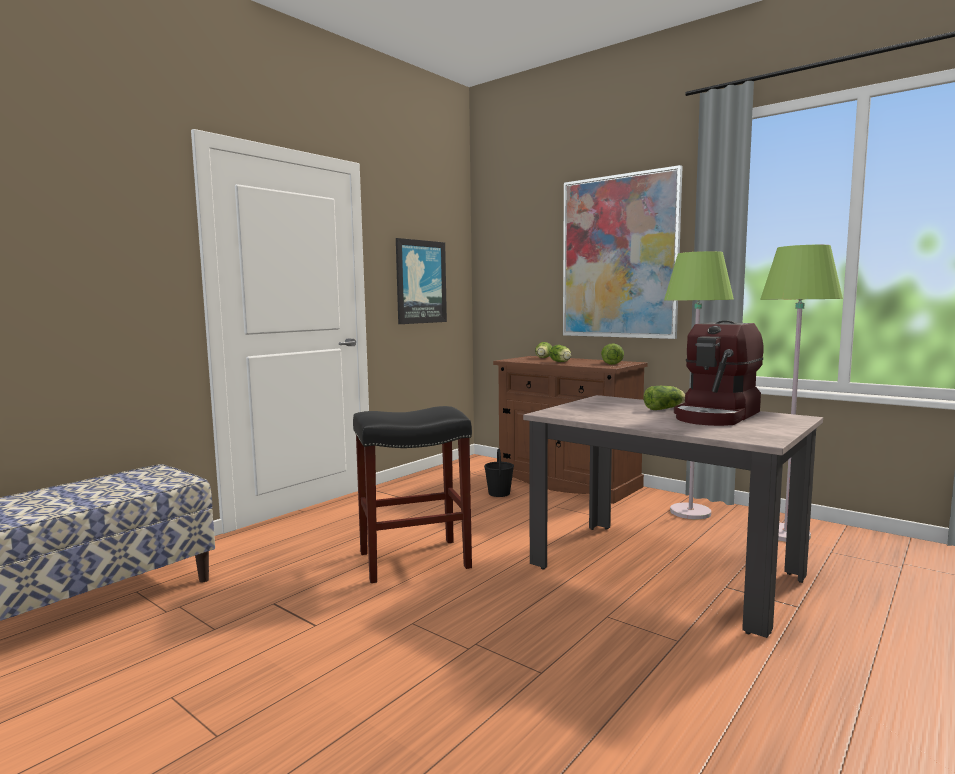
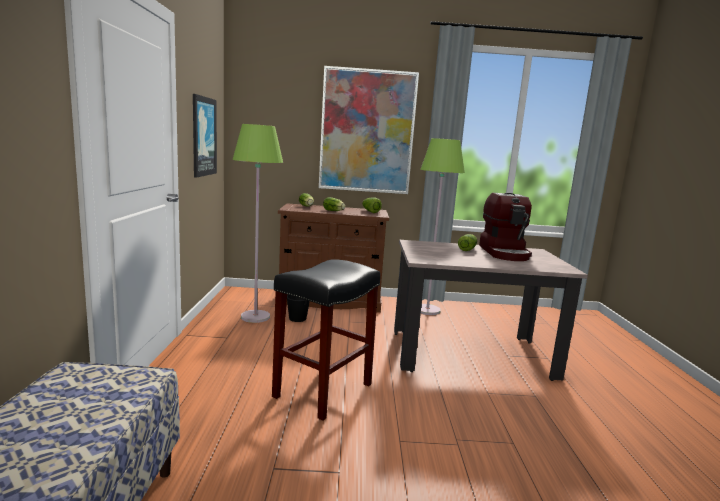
camera: 40 degrees left, 5 degrees up
(786, 534) = (486, 315): green floor lamp -> green floor lamp (255, 317)

